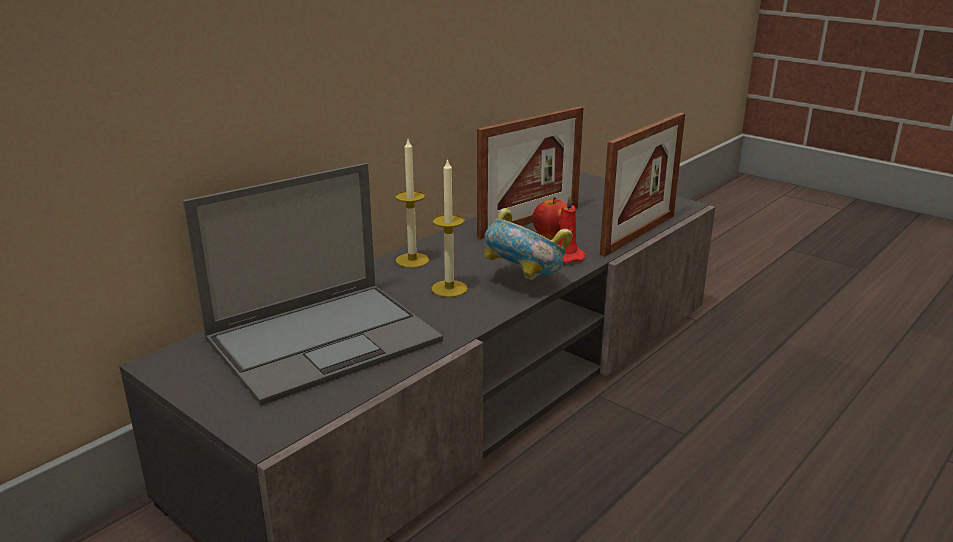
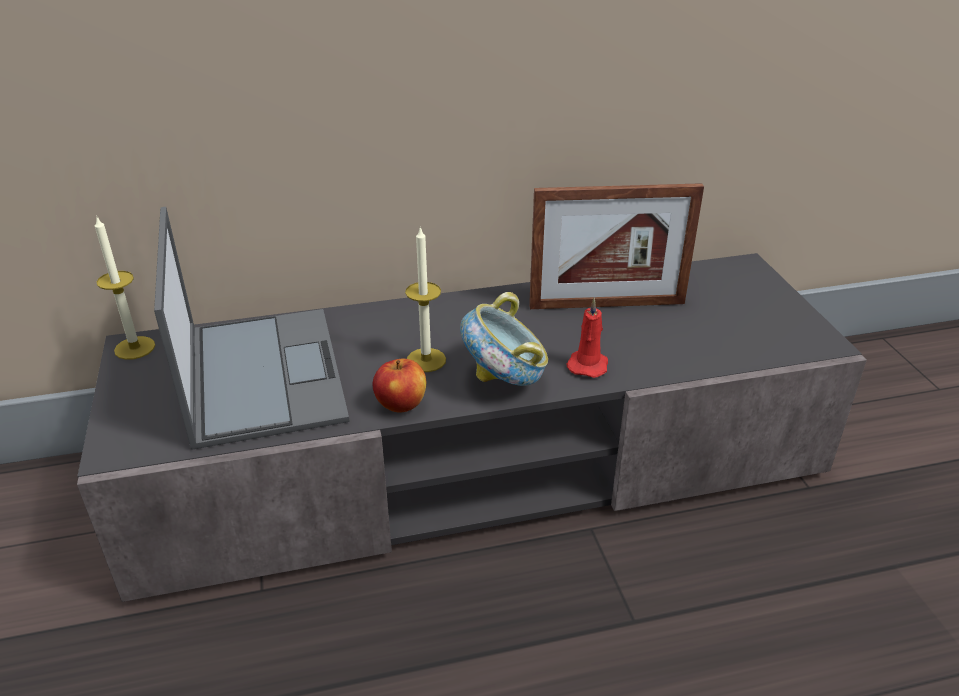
camera: 35 degrees right, 10 degrees up
(325, 339) = (262, 373): laptop -> laptop turned 105 degrees counterclockwise
(412, 260) = (435, 312): candle -> candle (134, 348)
(551, 235) = (607, 331): apple -> apple (401, 404)
(638, 234) = (709, 366): picture frame -> none

